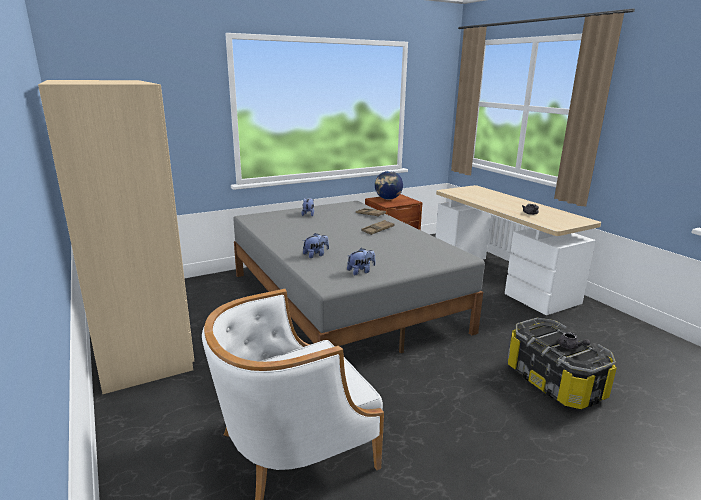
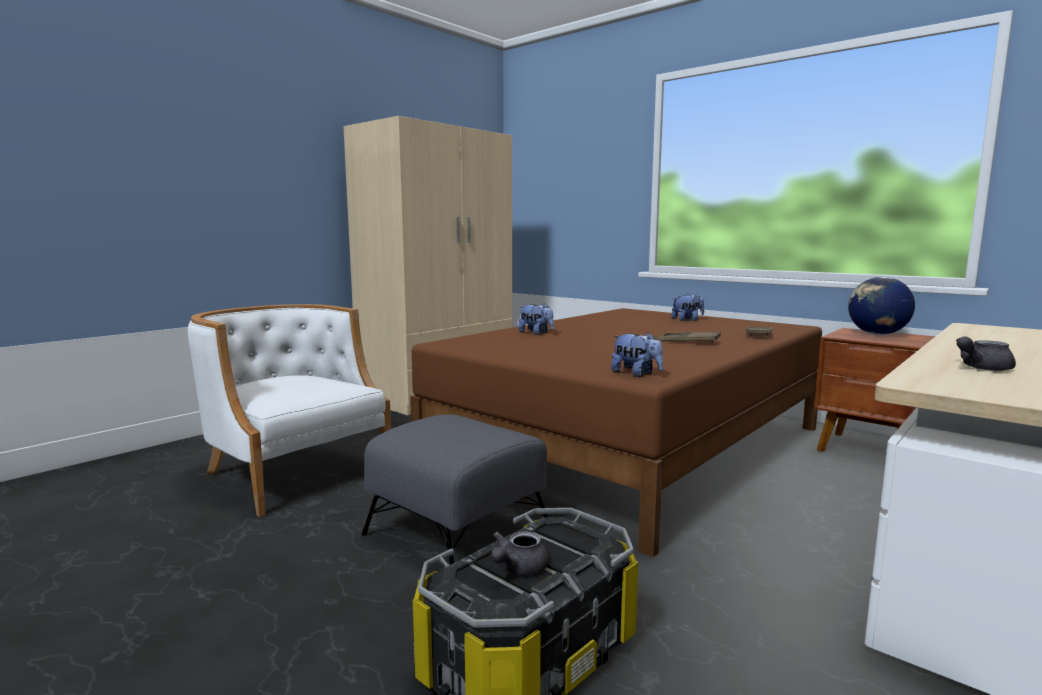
camera: 70 degrees right, 10 degrees down
(343, 301) = (631, 446): grey bed -> brown bed
(361, 271) = (502, 347): plush toy -> plush toy (636, 374)
(436, 381) = (458, 532): none -> grey ottoman

